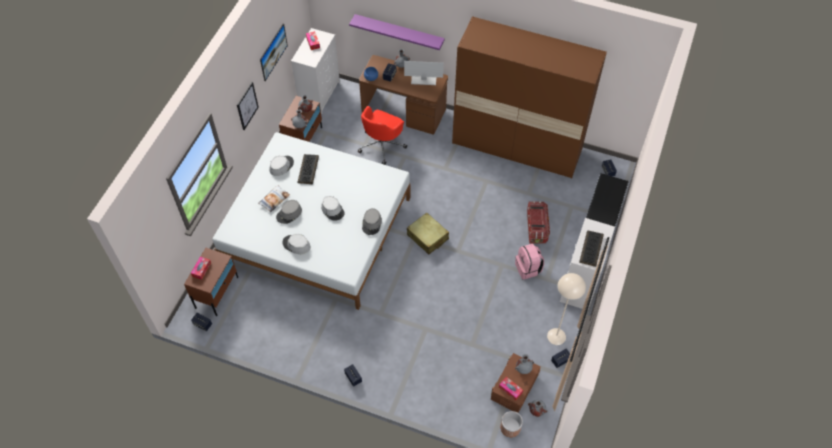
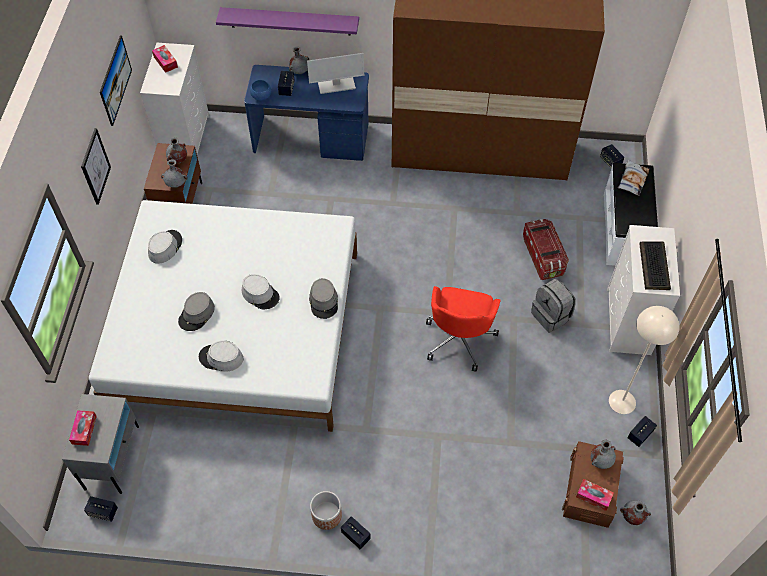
camera: 15 degrees left, 0 degrees up
(217, 292) = (112, 457): brown nightstand -> grey nightstand
(274, 200) = (168, 299): pillow -> pillow (632, 180)
(308, 170) = (207, 244): keyboard -> none
(382, 145) = (295, 190): red office chair -> red office chair (459, 338)
(404, 112) = (312, 138): brown desk -> blue desk
(427, 237) = (399, 303): beige suitcase -> none
(510, 427) = (604, 551): planter -> planter (326, 515)
(528, 268) = (551, 315): pink backpack -> grey backpack

